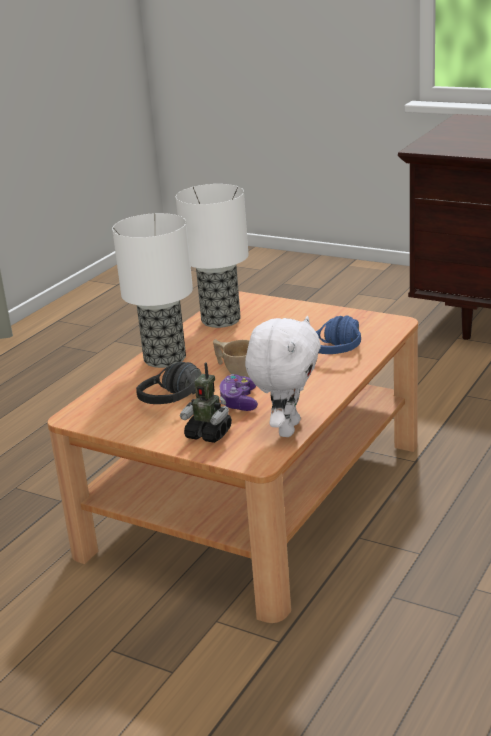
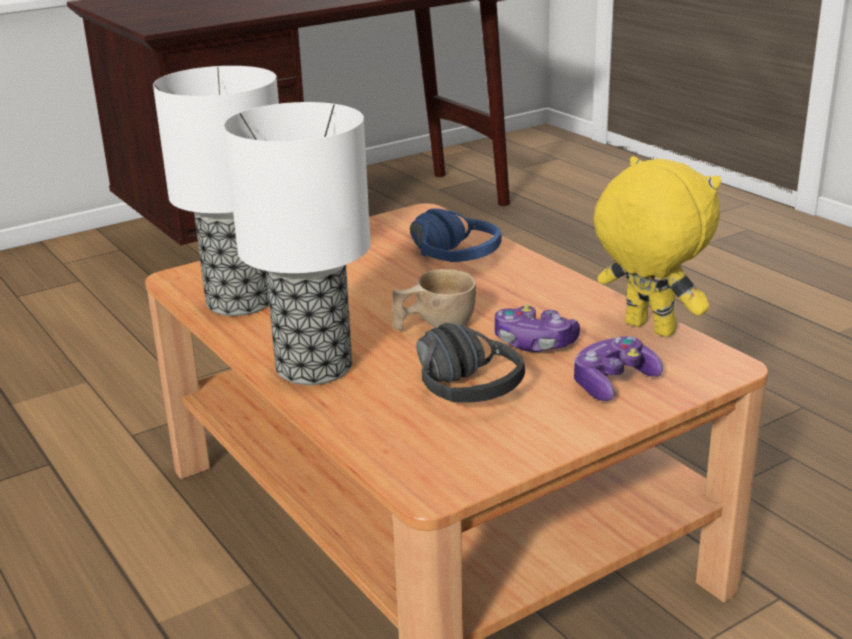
camera: 65 degrees left, 0 degrees up
(208, 434) = (613, 382): toy robot -> game controller
(287, 428) = (647, 329): white plush toy -> yellow plush toy

